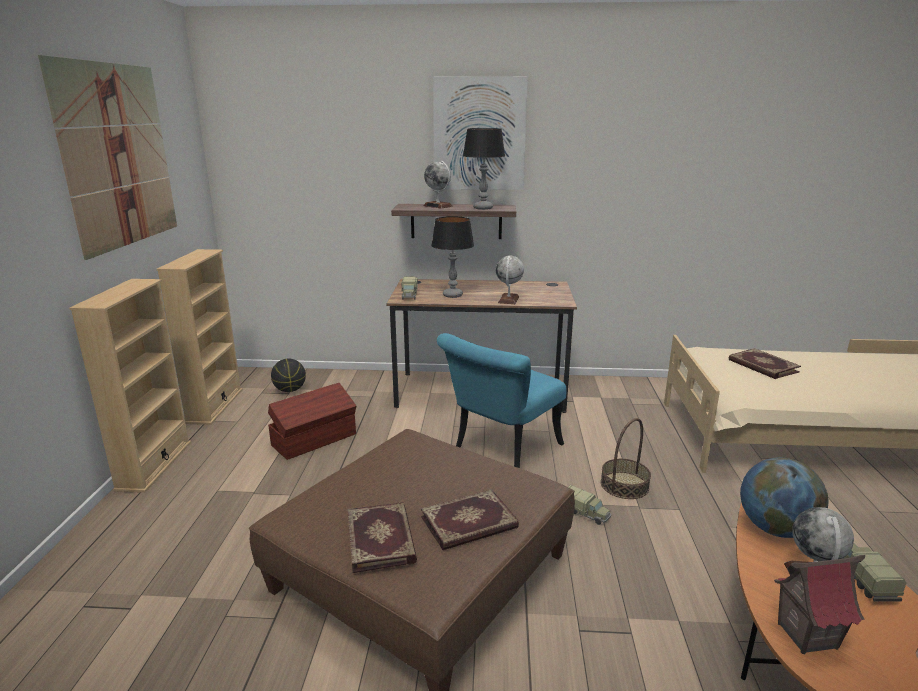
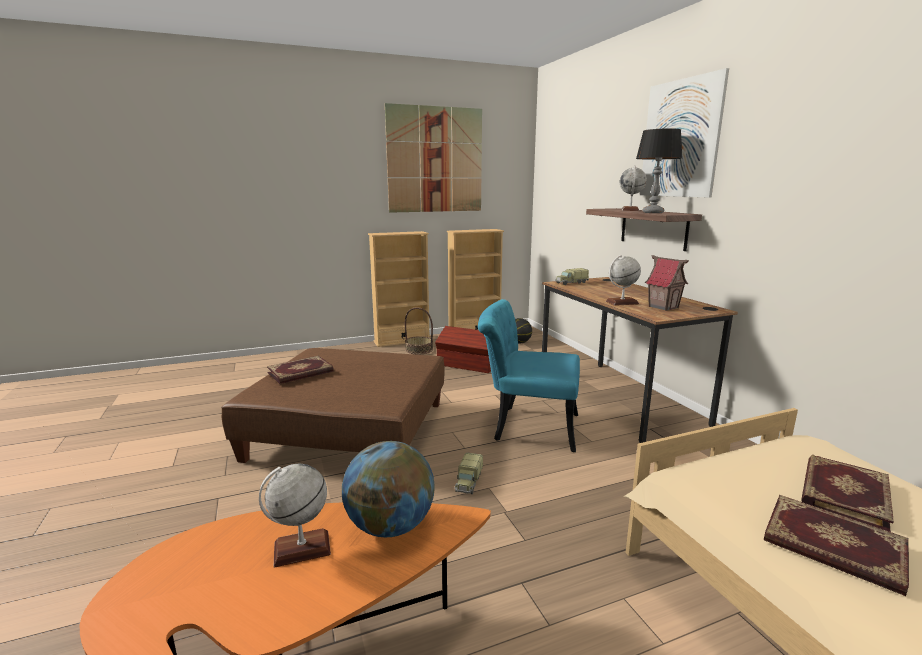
camera: 65 degrees right, 5 degrees down
(452, 295) = (596, 290): table lamp -> none
(469, 523) = (329, 391): book -> book (832, 547)
(624, 485) = (537, 497): basket -> basket (419, 349)
(806, 635) = (219, 543): toy house -> toy house (663, 307)
(863, 578) = (316, 591): toy truck -> none

